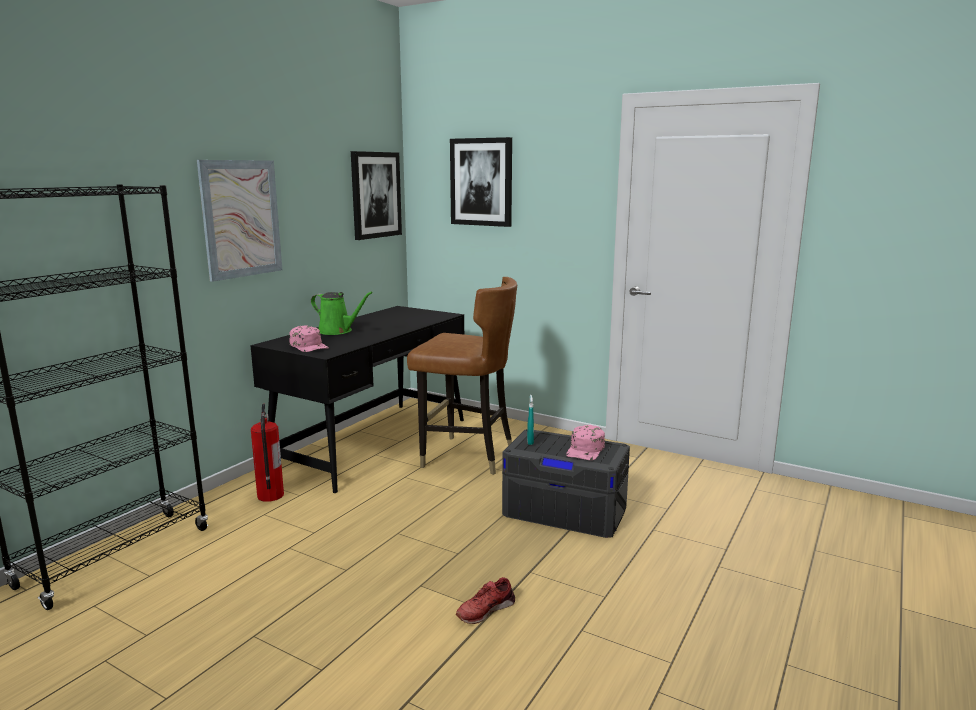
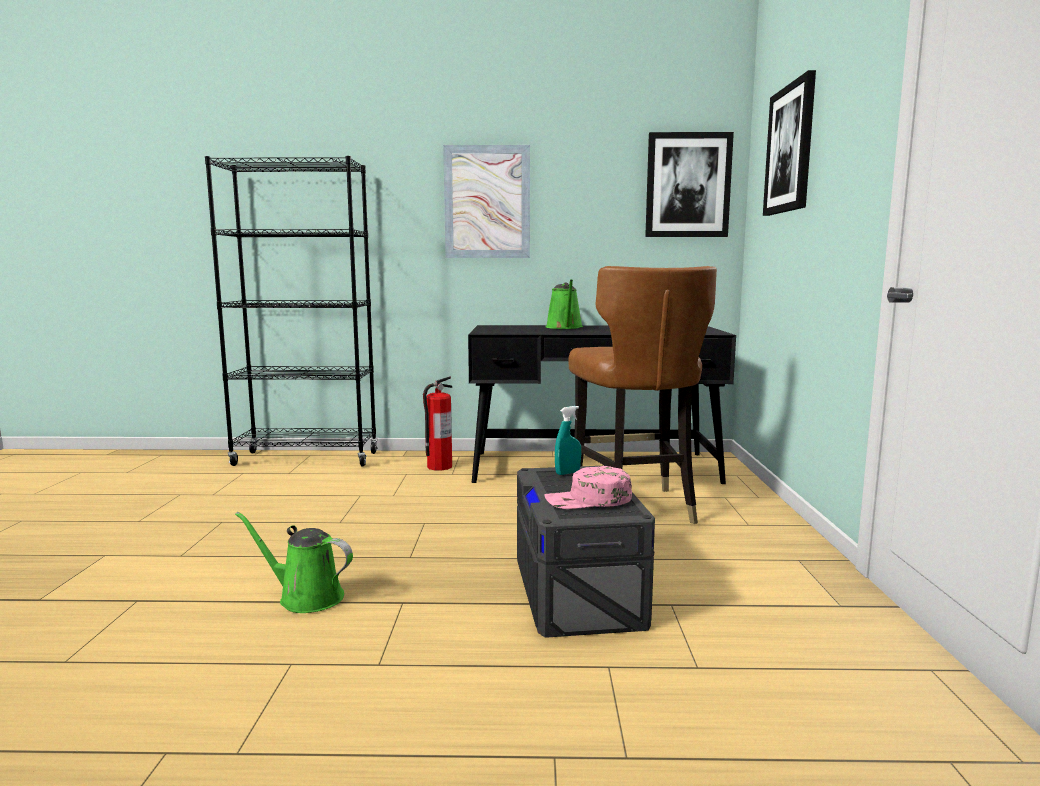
camera: 60 degrees right, 5 degrees down
(309, 346) = (500, 329): pink cap -> none
(485, 609) = (305, 597): red shoe -> green watering can

